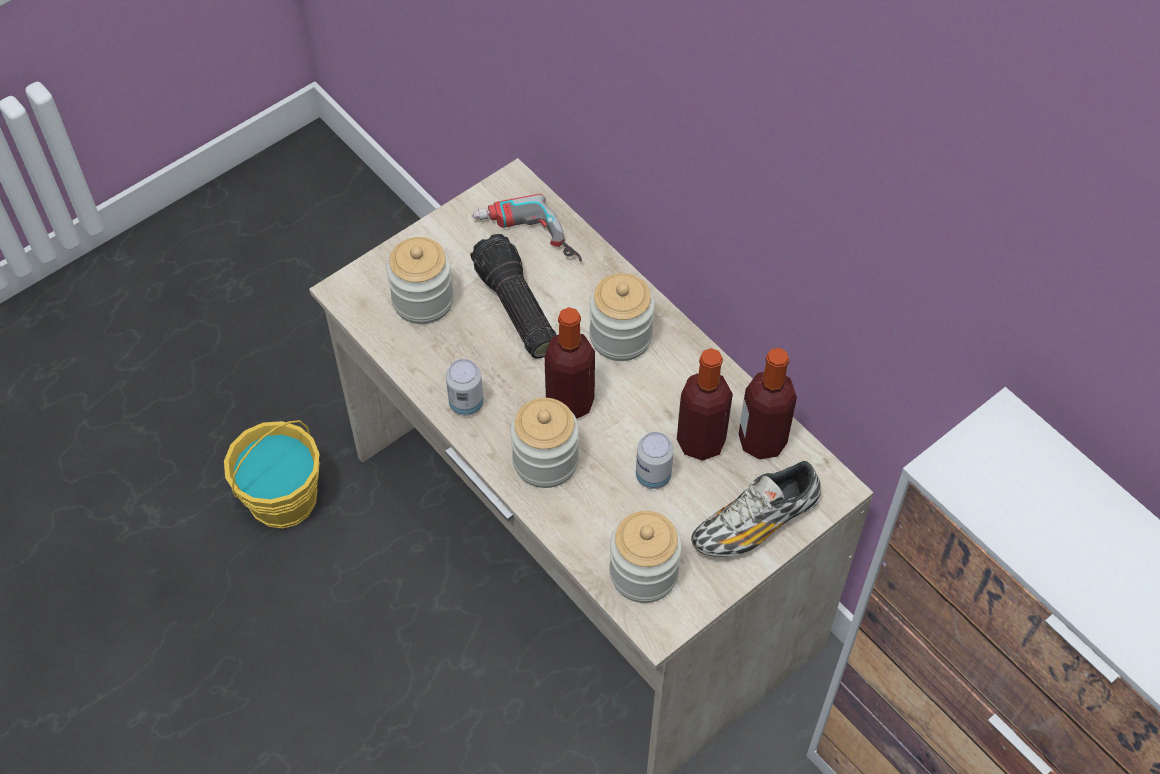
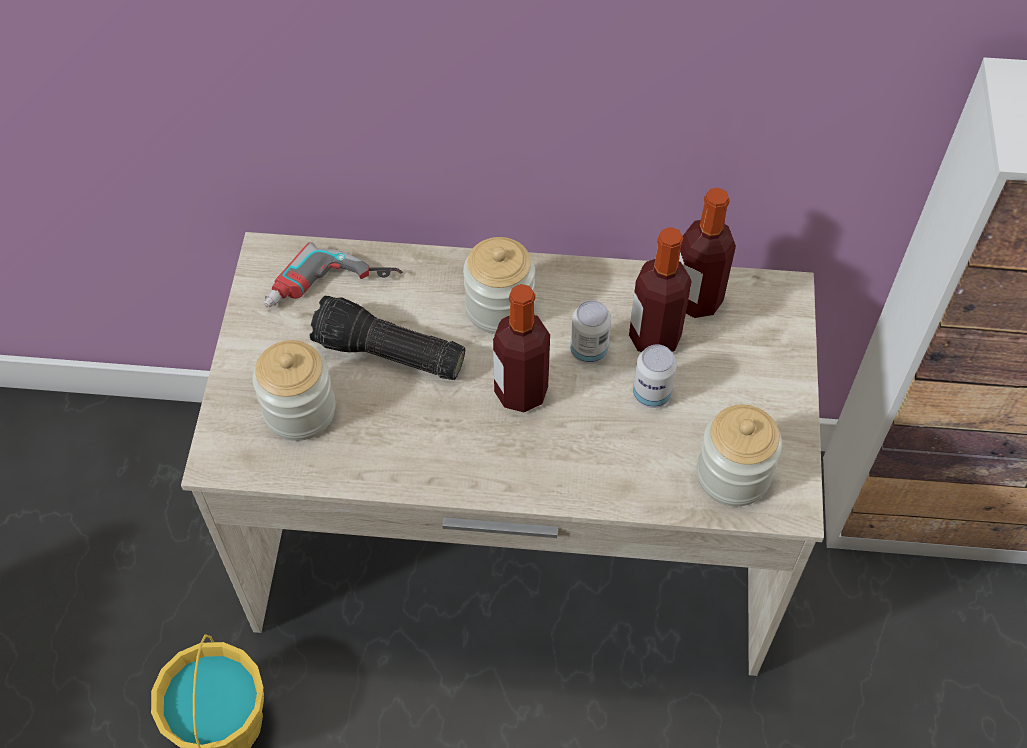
camera: 45 degrees left, 0 degrees up
(466, 403) = (438, 464): can -> can (588, 350)
(545, 460) = (556, 454): jar -> none
(755, 524) = (765, 365): shoe -> none

